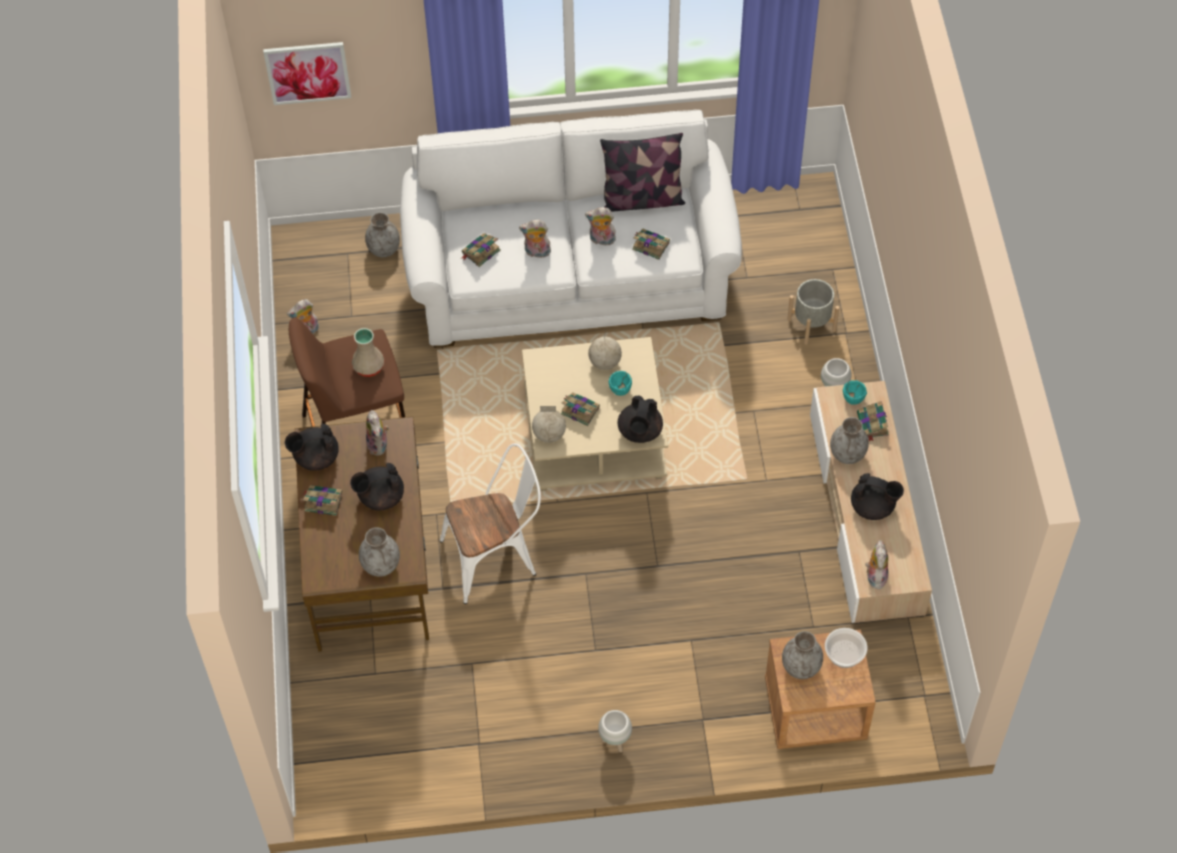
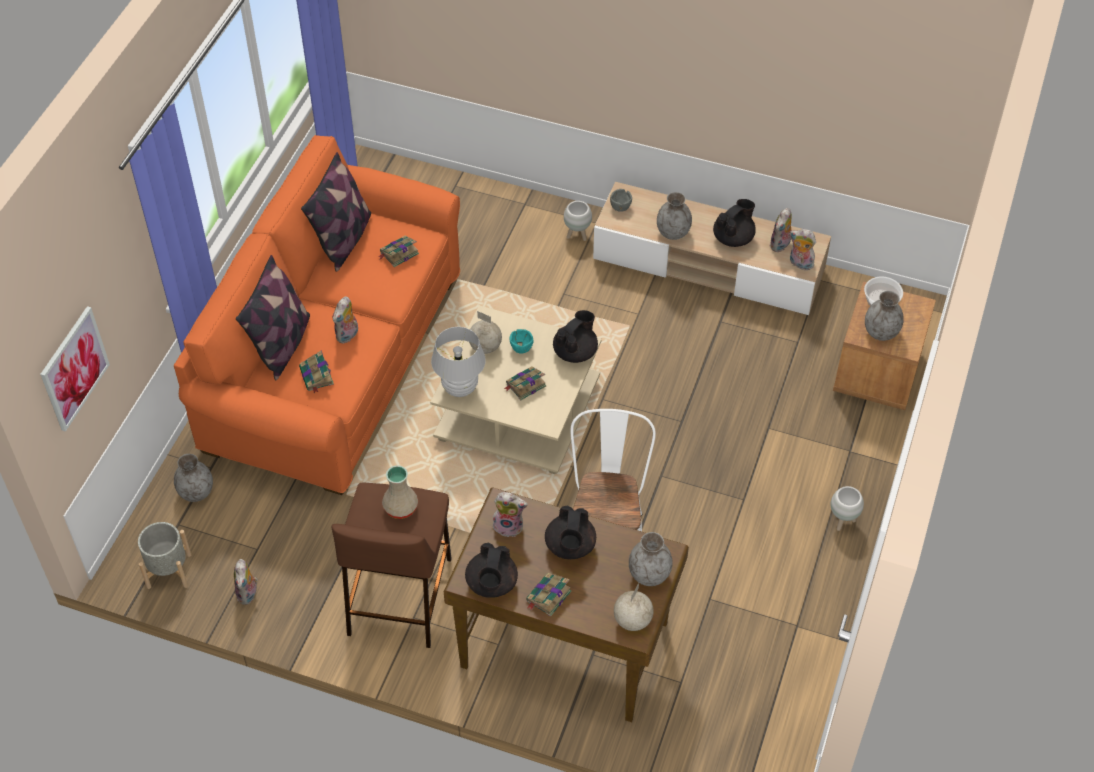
camera: 65 degrees left, 5 degrees down
(500, 213) = (282, 345): none -> pillow
(548, 364) = (460, 388): none -> white table lamp
(549, 434) = (537, 417): globe -> globe (632, 621)
(570, 276) = (335, 361): white sofa -> orange sofa
(601, 240) = (368, 284): plush toy -> plush toy (780, 245)
(640, 432) = (575, 352): black teapot -> black teapot turned 90 degrees counterclockwise
(811, 325) = (502, 222): grey planter -> grey planter (169, 571)
(853, 398) = (620, 207): turquoise bowl -> grey bowl
(872, 425) = (654, 206): book -> none

